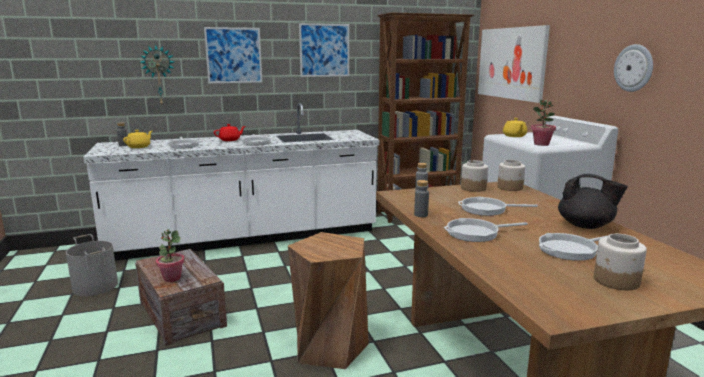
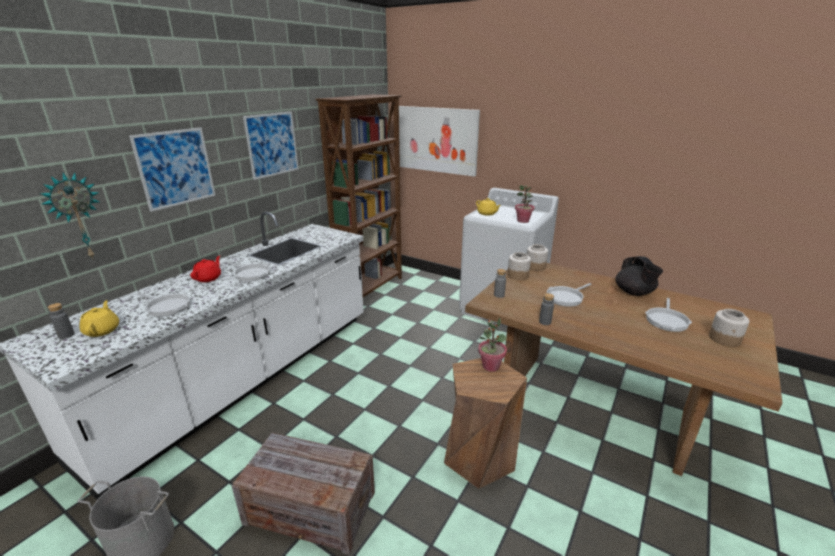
camera: 40 degrees left, 10 degrees up
(172, 278) = (317, 481): potted plant -> potted plant (490, 366)
(476, 233) = (605, 327): frying pan -> none
(586, 226) = (634, 293): black teapot -> black teapot turned 90 degrees clockwise
(634, 68) = (568, 152): wall clock -> none

